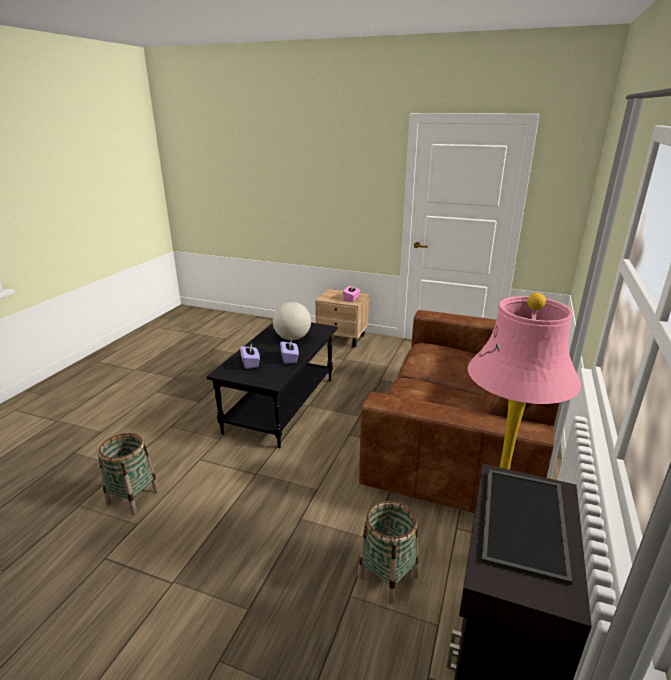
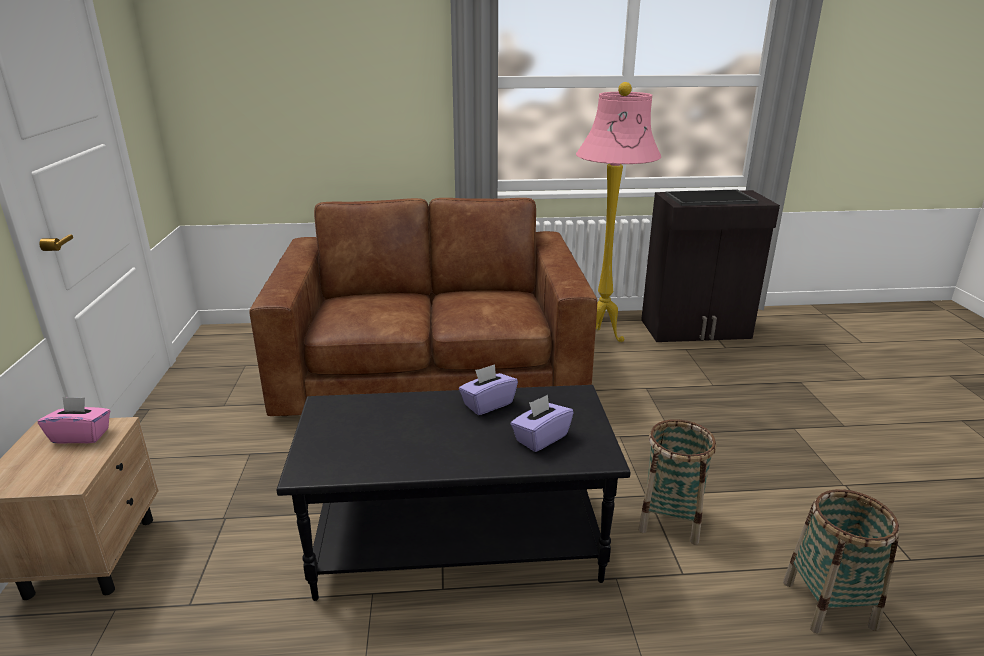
camera: 115 degrees left, 0 degrees up
(292, 338) = (398, 428): globe -> none
(387, 576) = (673, 373): basket -> basket (670, 520)

